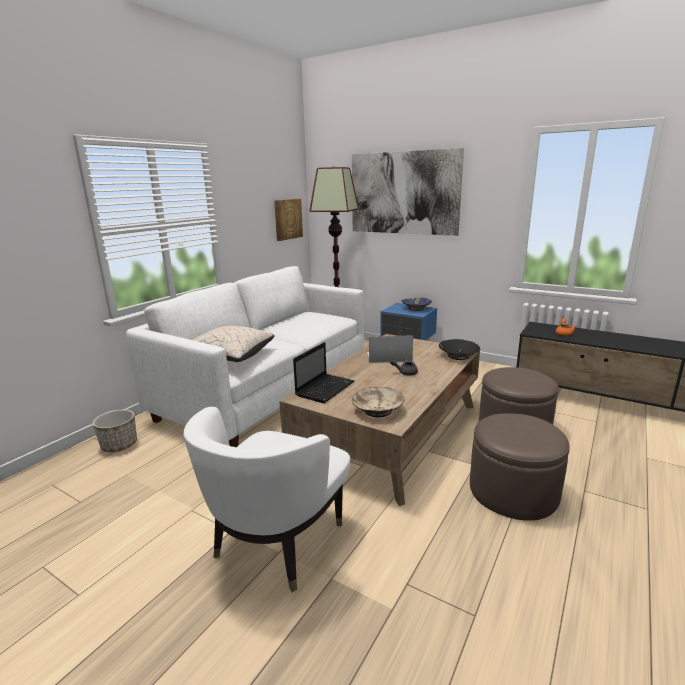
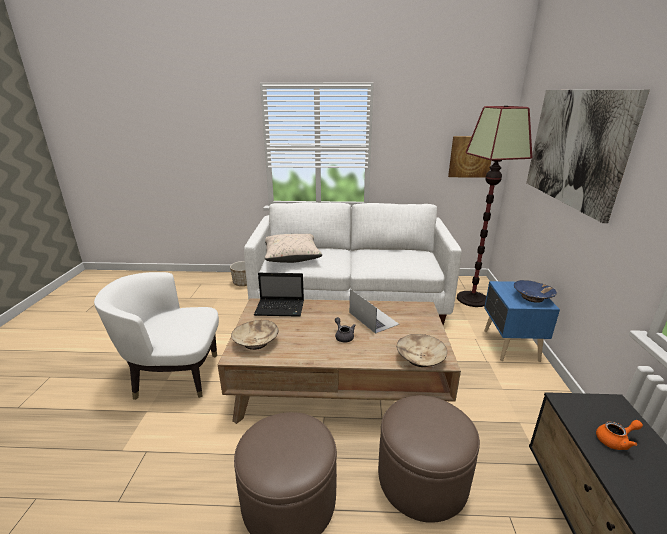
camera: 60 degrees right, 5 degrees up
(458, 356) = (420, 358): black bowl -> beige bowl

